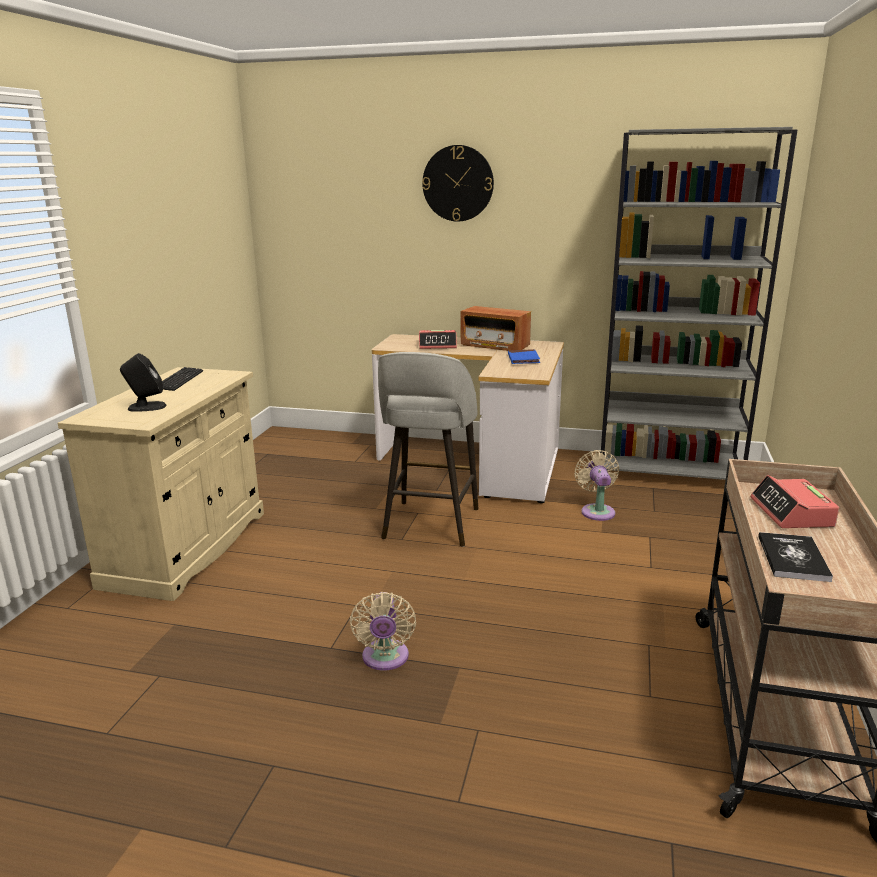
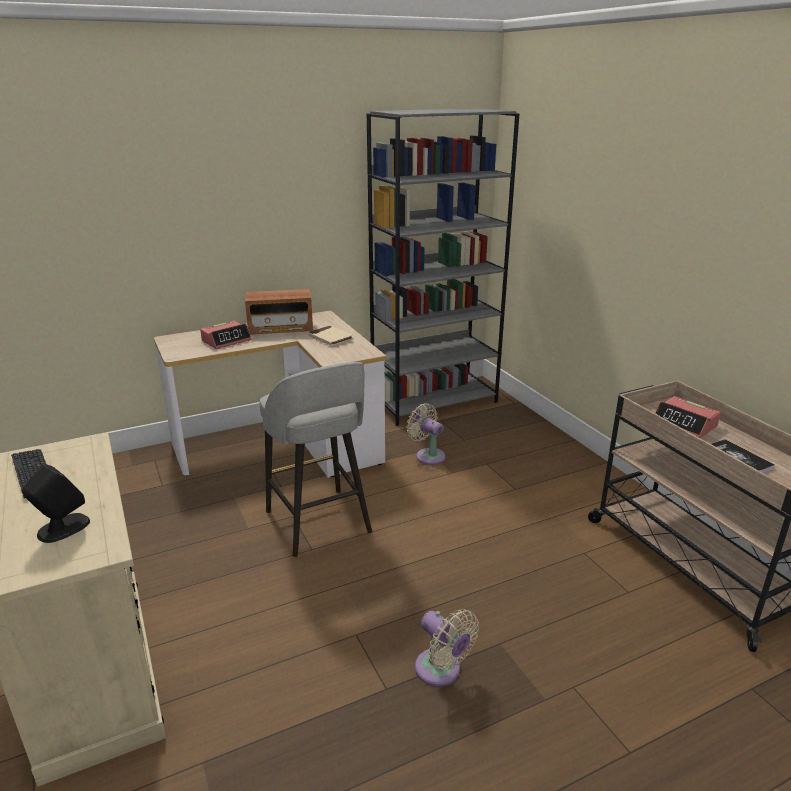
camera: 40 degrees left, 5 degrees up
(458, 183) = (208, 166): wall clock -> none
(523, 359) = (330, 338): blue book -> beige book

